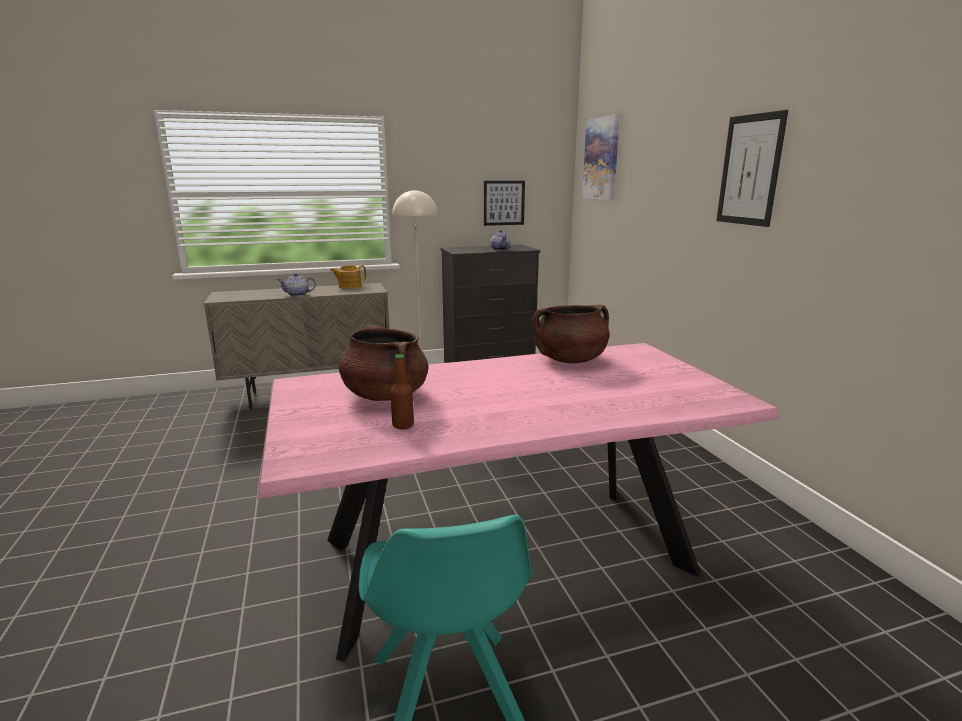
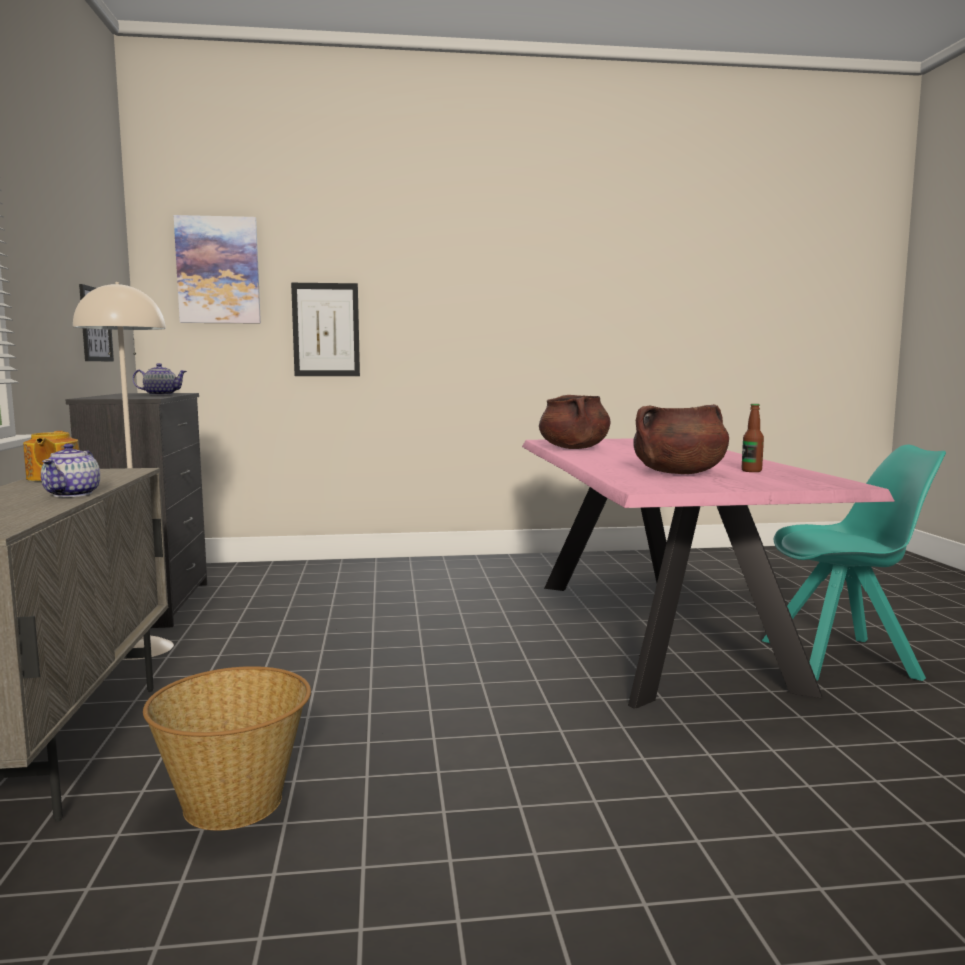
camera: 80 degrees left, 10 degrees down
(251, 435) = (234, 801): none -> basket
(750, 170) = (490, 290): picture -> picture (326, 330)

